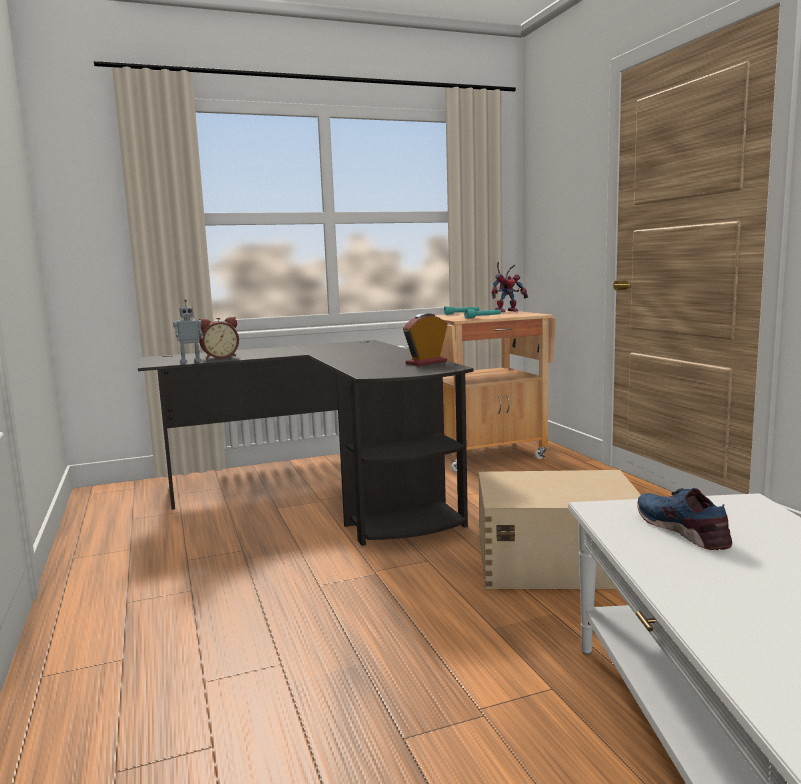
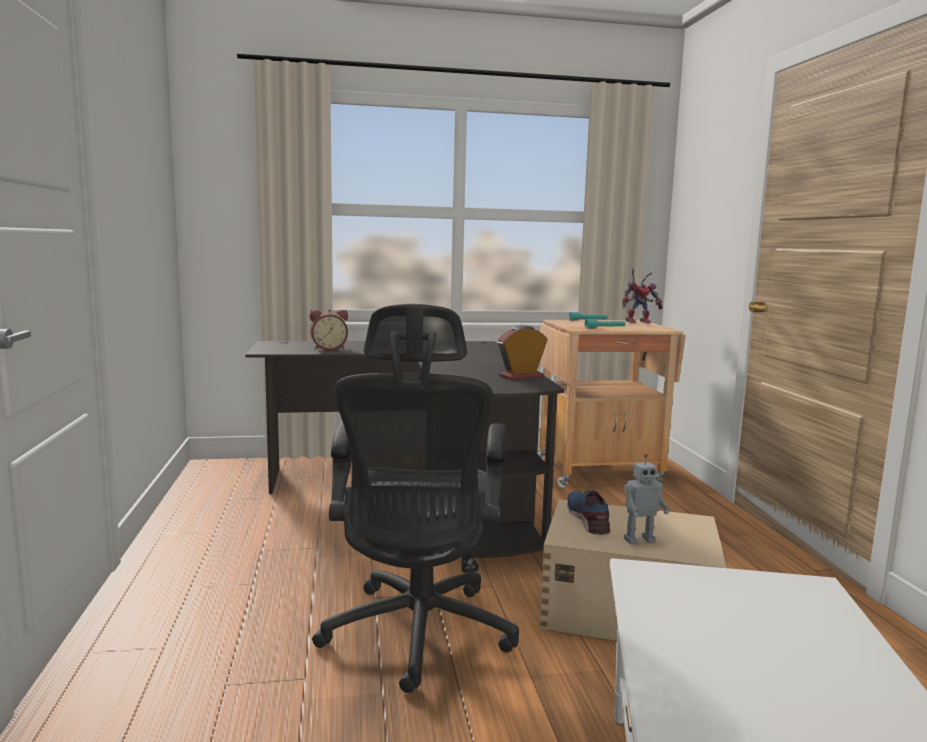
camera: 10 degrees right, 0 degrees up
(191, 362) = (297, 352): toy robot -> toy robot (638, 539)
(375, 613) = (417, 638): none -> office chair
(683, 529) = (718, 613): blue shoe -> blue shoe (588, 519)

